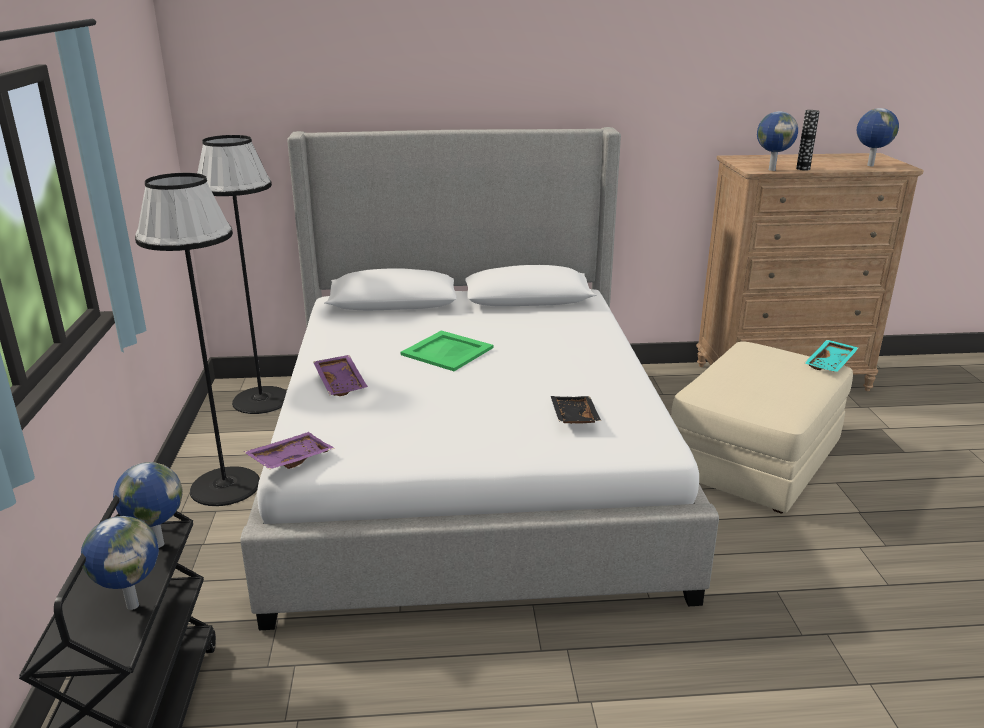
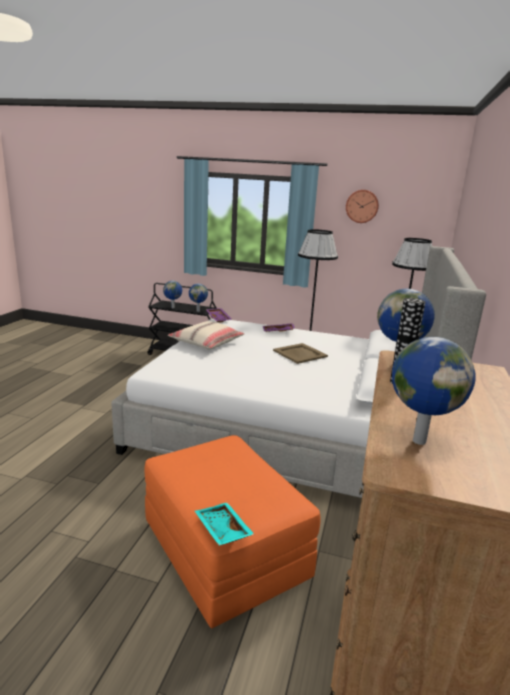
camera: 110 degrees right, 5 degrees down
(114, 108) = (362, 206): none -> wall clock
(448, 351) = (300, 354): green tray -> beige tray
(469, 434) = (206, 342): none -> beige pillow
(573, 417) = (198, 362): black tray -> none
(754, 459) = (223, 549): beige ottoman -> orange ottoman

